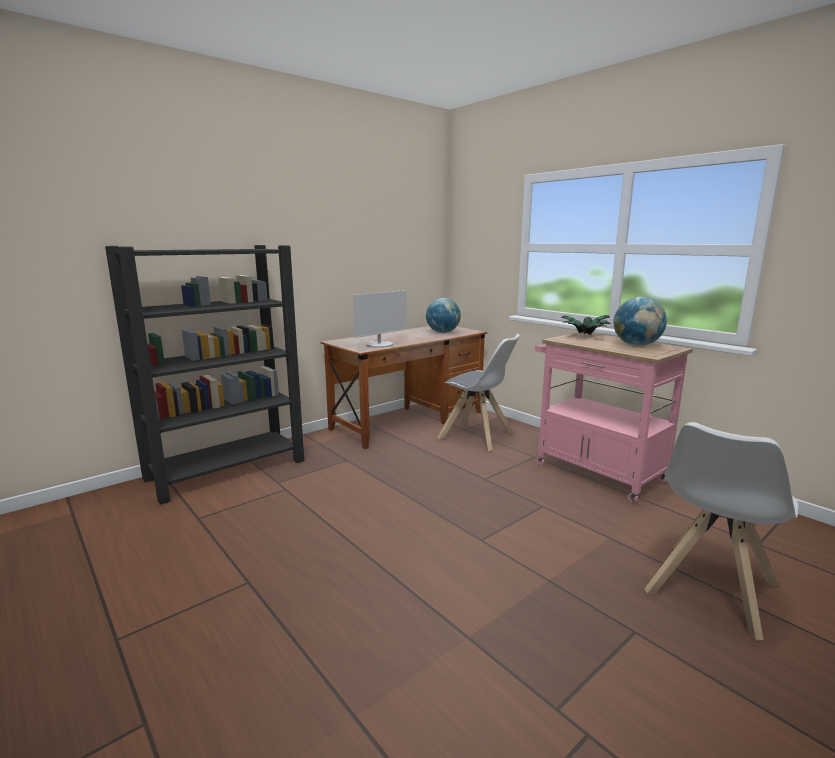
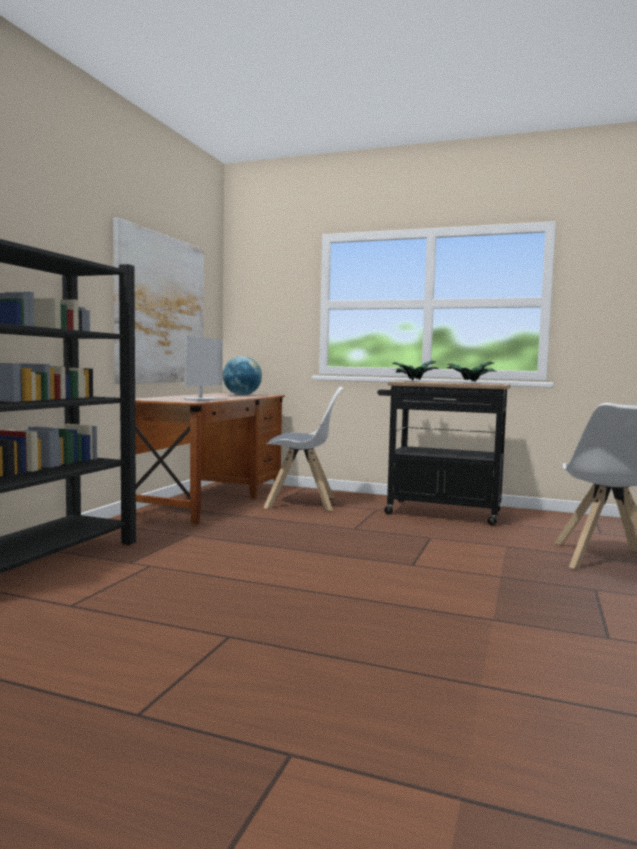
camera: 30 degrees left, 10 degrees down
(368, 261) = (161, 309): none -> picture
(595, 472) = (439, 512): pink cart -> black cart
(636, 345) = (469, 383): globe -> potted plant

